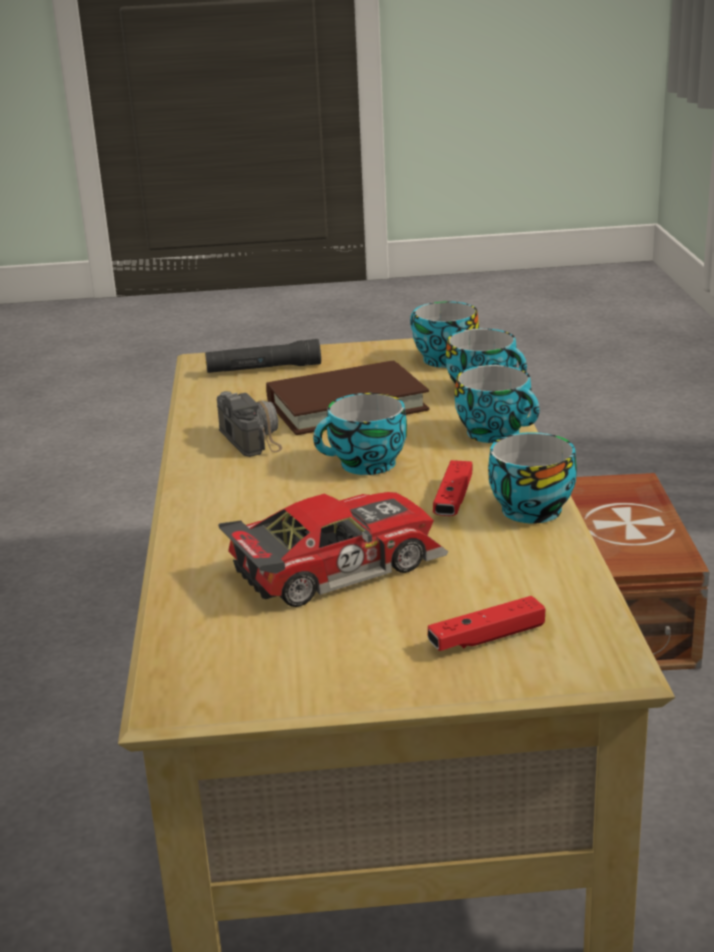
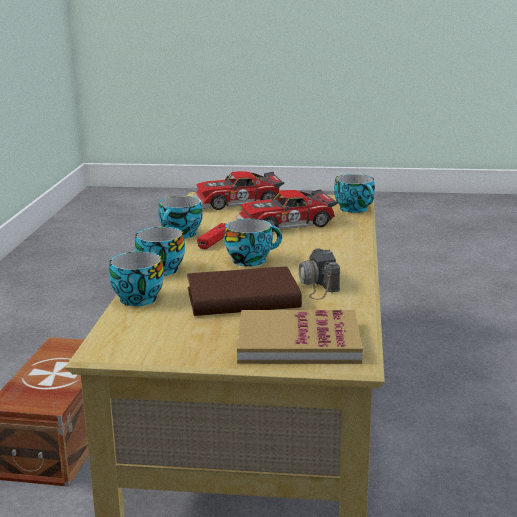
camera: 170 degrees left, 5 degrees down
(263, 369) = (298, 342): black flashlight -> book
(441, 360) = (139, 332): cup -> cup (356, 209)
(486, 638) = (238, 203): red game controller -> toy car

